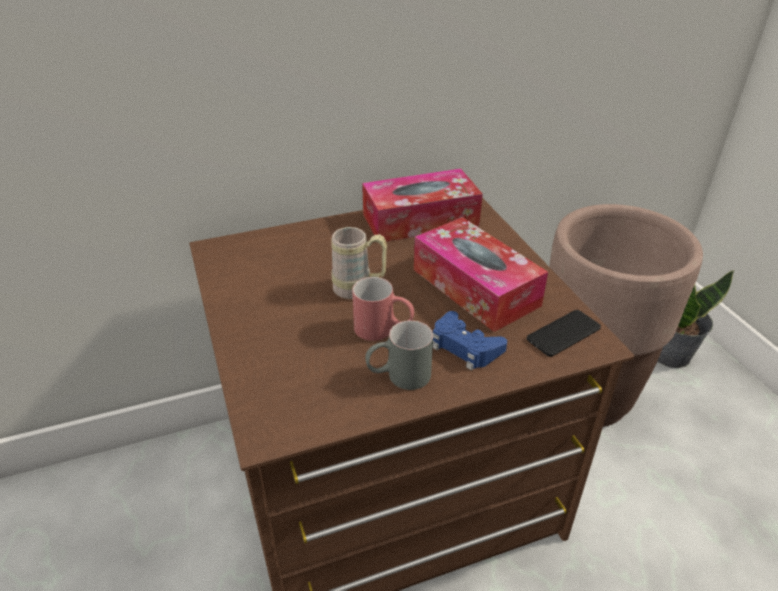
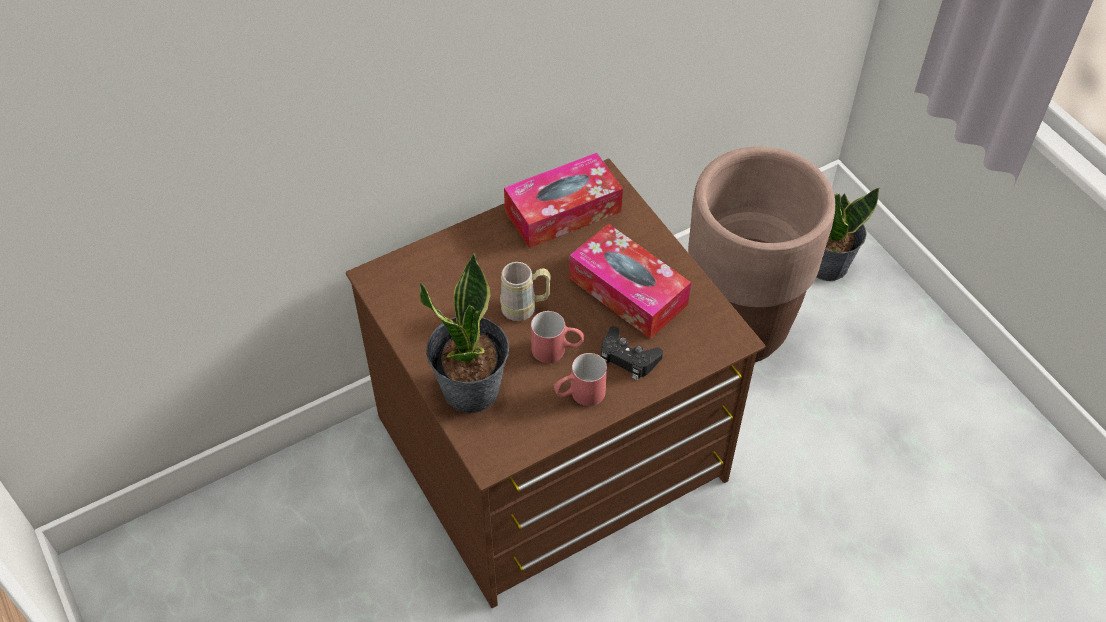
camera: 10 degrees left, 15 degrees up
(273, 355) = (472, 389): none -> potted plant
(398, 376) = (579, 395): grey mug -> red mug
(465, 347) = (628, 358): blue game controller -> black game controller
(563, 333) = (708, 332): phone -> none

